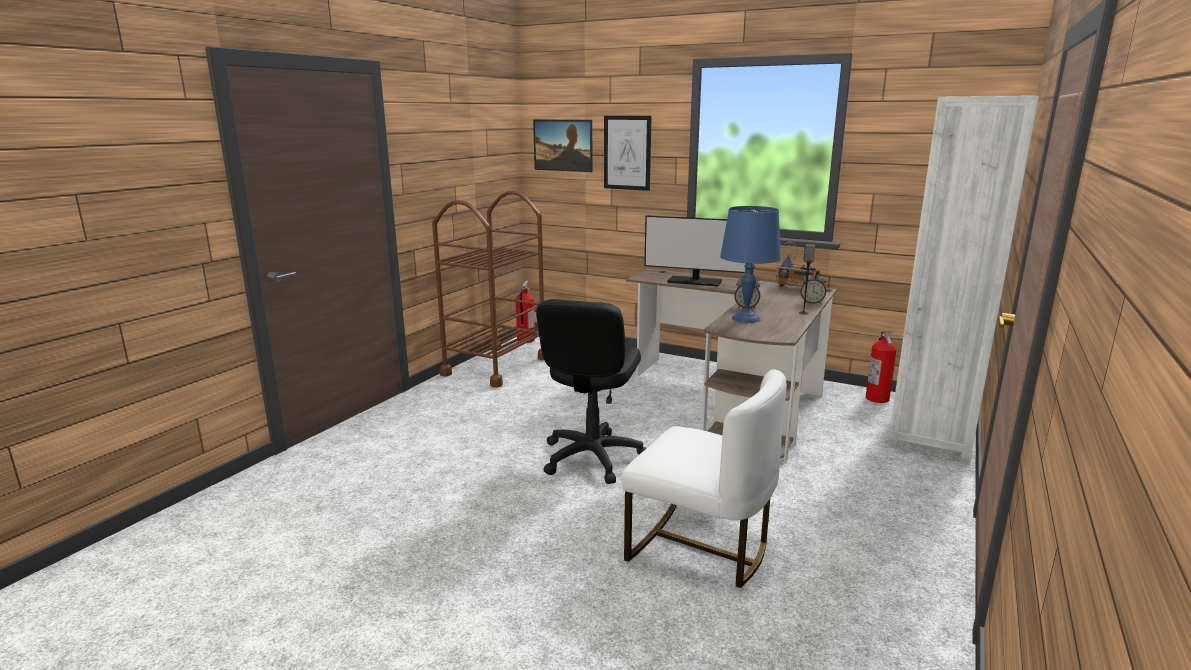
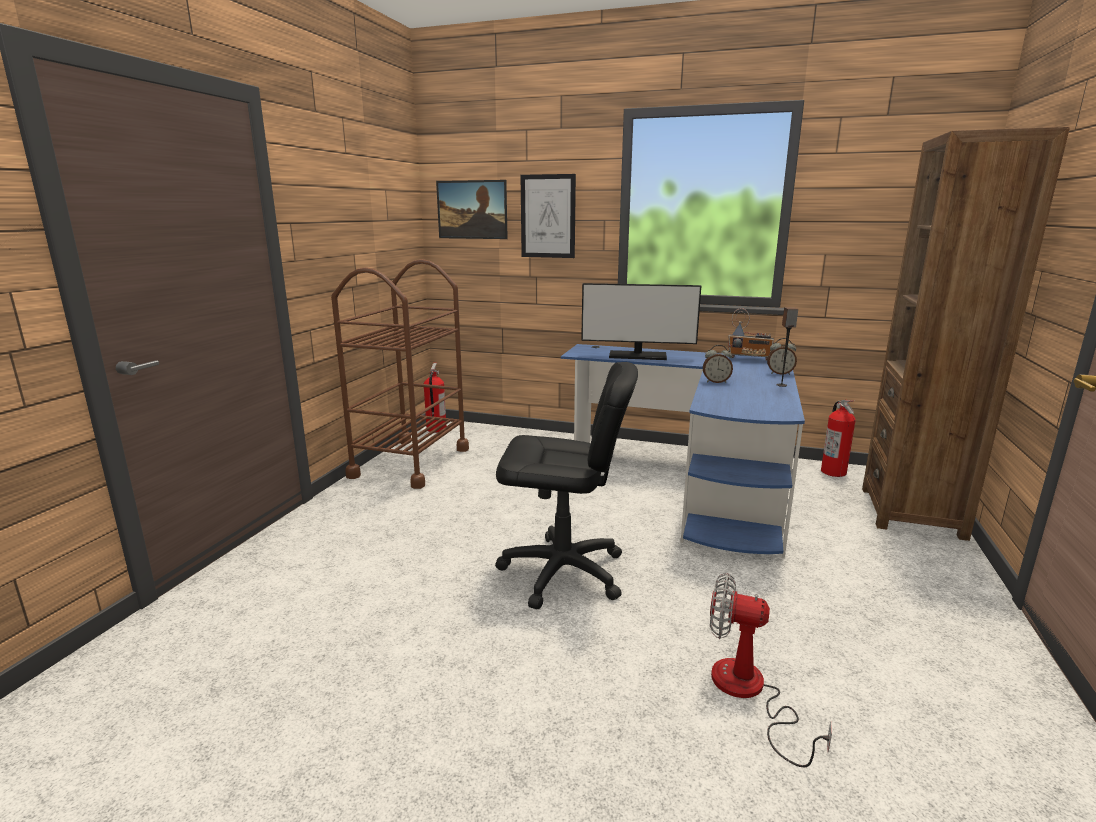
camera: 10 degrees left, 0 degrees up
(592, 457) = (563, 572): black office chair -> black office chair turned 90 degrees counterclockwise
(700, 548) = (748, 693): white chair -> fan
(738, 400) = (695, 484): brown desk -> blue desk
(745, 318) = (725, 395): blue table lamp -> none
(930, 437) = (911, 512): white bookcase -> brown bookcase

